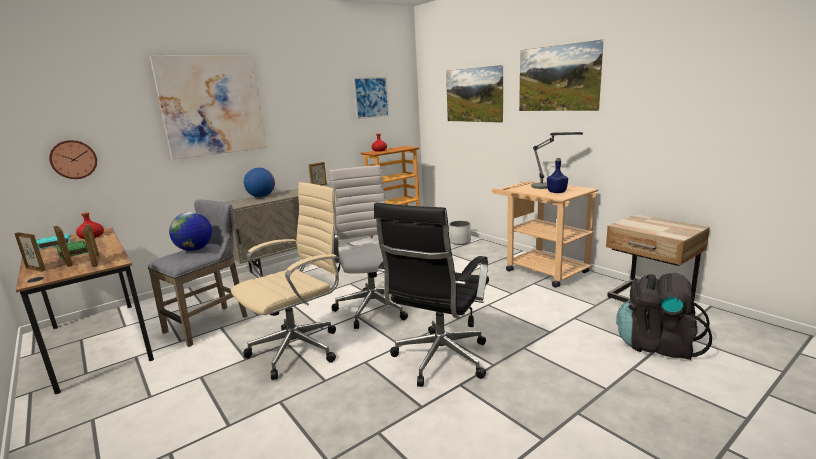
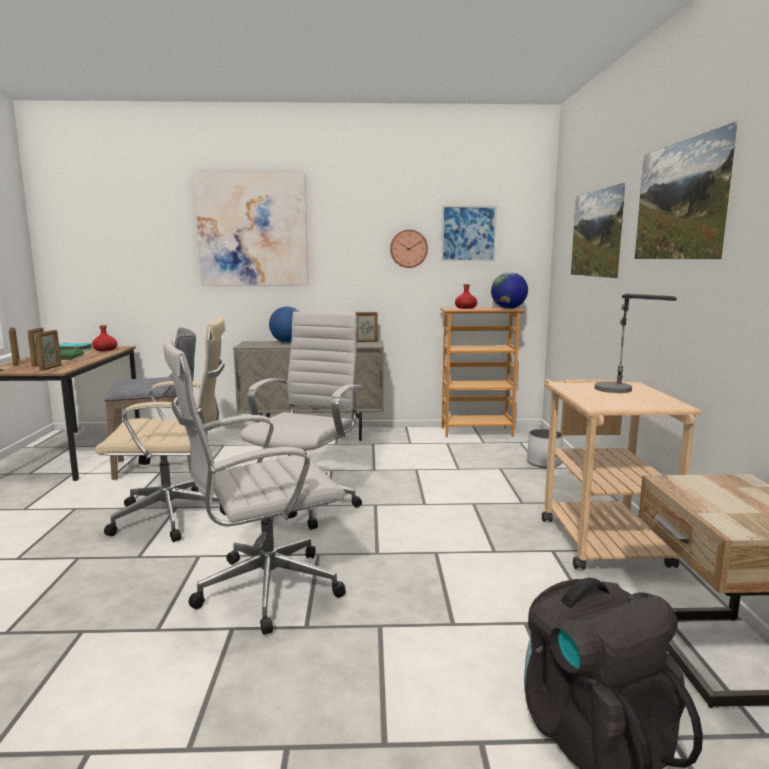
camera: 35 degrees right, 5 degrees down
(73, 159) = (114, 273): wall clock -> wall clock (408, 248)
(194, 249) = (151, 379): globe -> globe (508, 308)
(439, 361) = (261, 590): black office chair -> white office chair
(557, 192) = (610, 400): blue bottle -> none

